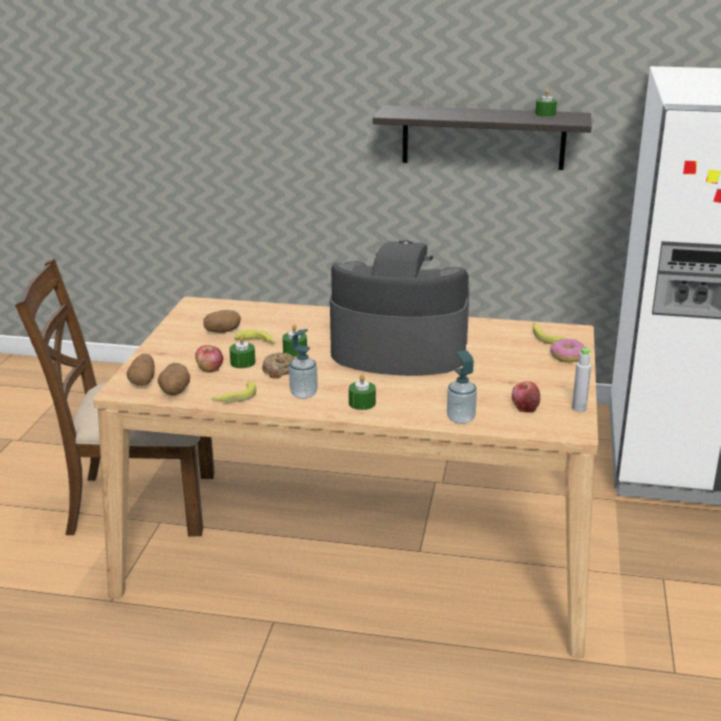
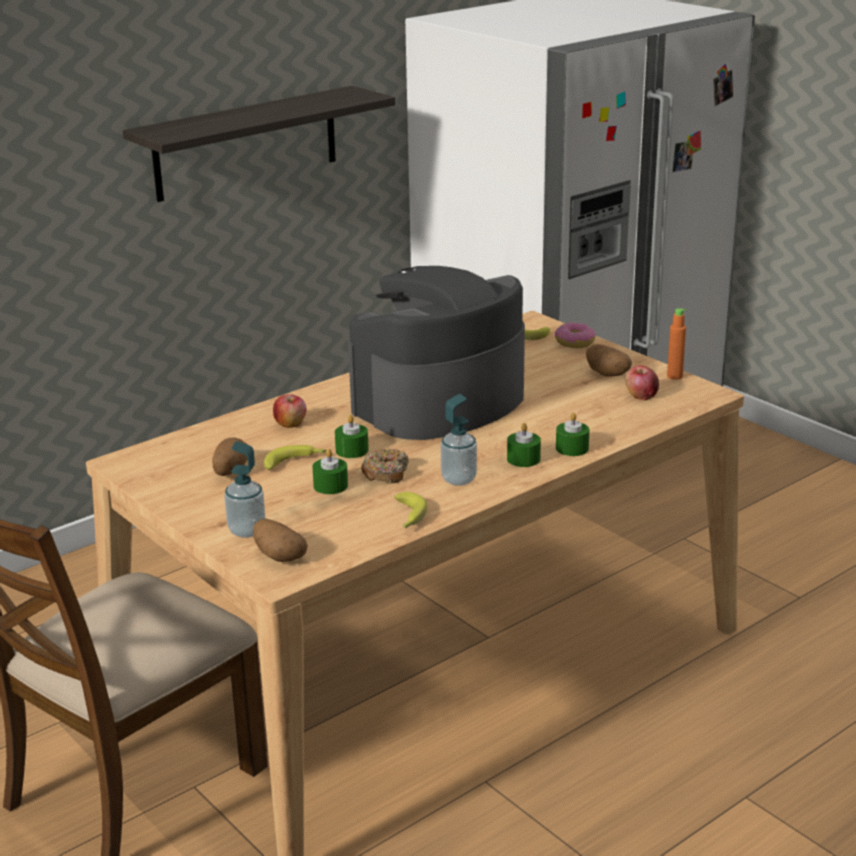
camera: 50 degrees left, 0 degrees up
(174, 392) = (338, 546): potato -> potato (608, 374)
(210, 369) = (315, 508): apple -> apple (290, 423)
(460, 419) = (622, 428): soap dispenser -> soap dispenser (247, 531)
(545, 114) = (320, 96): green candle -> green candle (572, 448)
(579, 408) = (674, 376): grey bottle -> orange bottle

